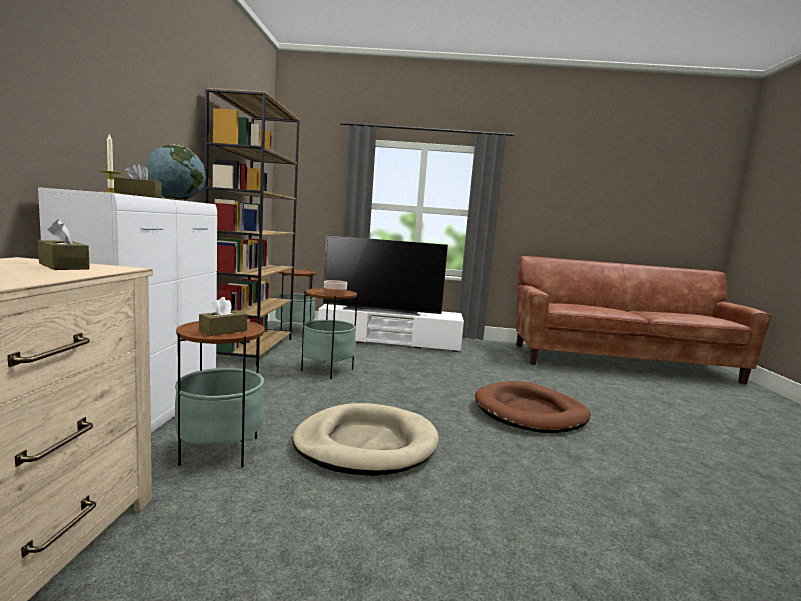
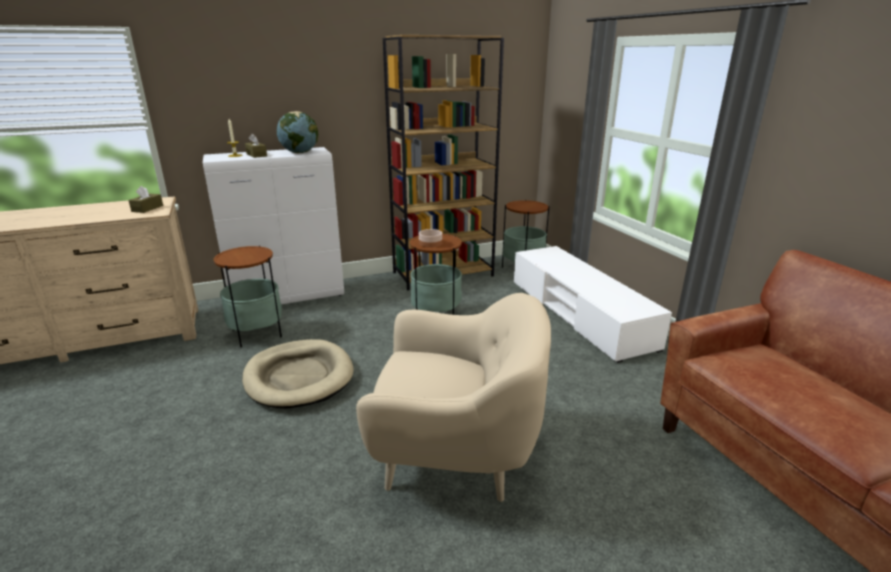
camera: 65 degrees right, 15 degrees up
(223, 331) = (236, 257): brown tissue box -> none
(382, 310) = (570, 274): television -> none
(530, 412) = (456, 453): brown dog bed -> beige armchair

